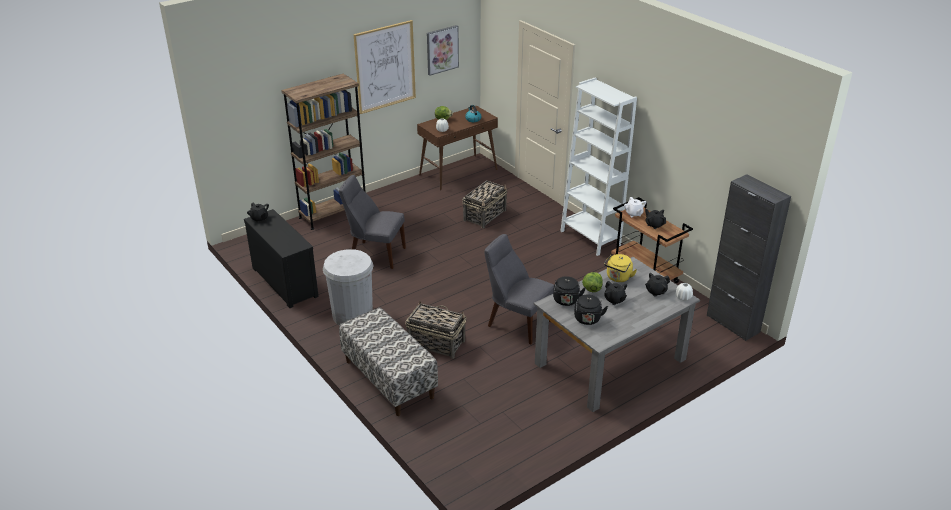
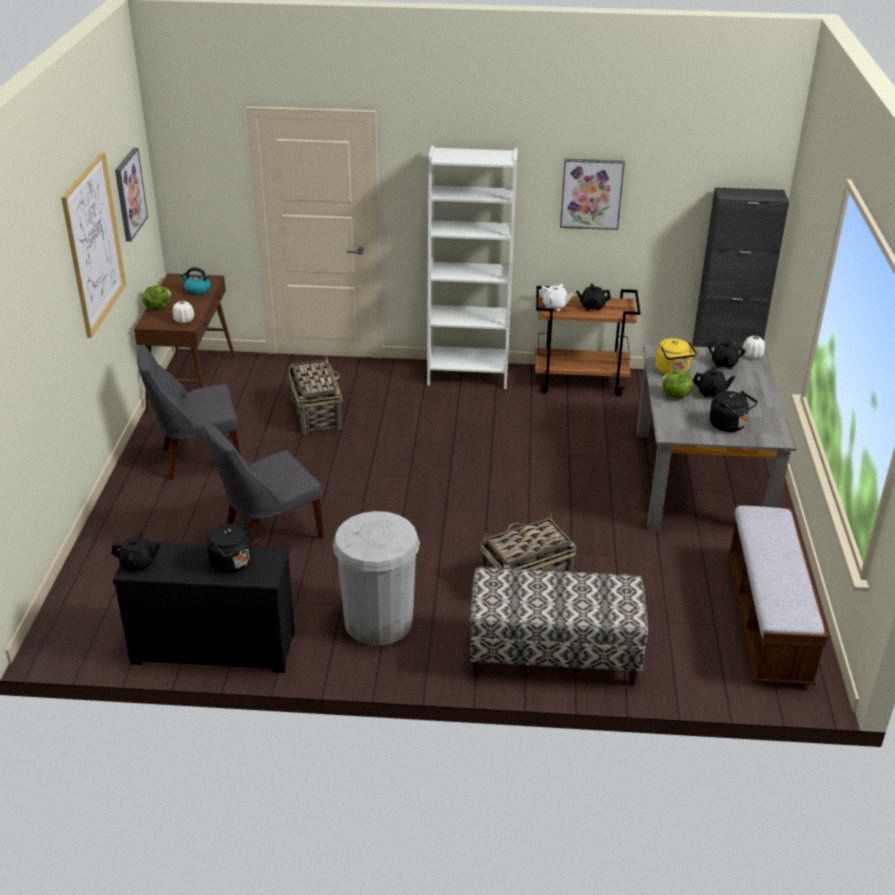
camera: 50 degrees left, 0 degrees up
(333, 213) = (115, 523): brown bookcase -> none
(509, 441) = (767, 620): none -> bench
(517, 323) = (559, 503): grey chair -> grey chair (197, 459)
(566, 301) = (679, 421): black kettle -> black kettle (233, 564)
(676, 146) = (591, 193): none -> picture

